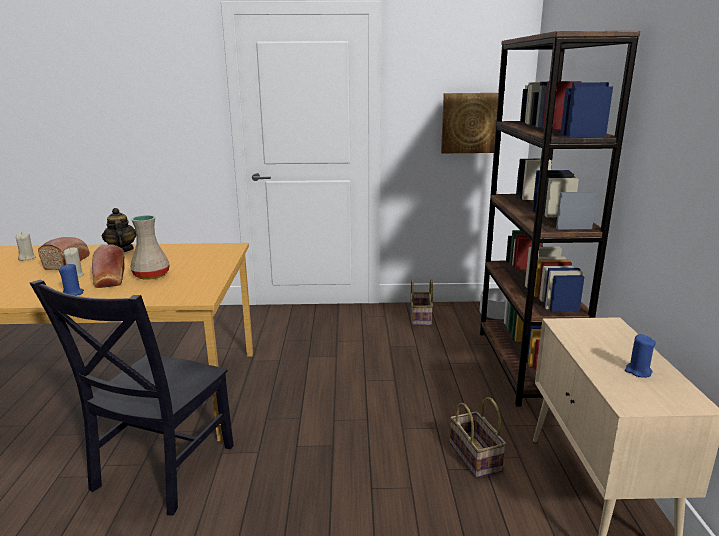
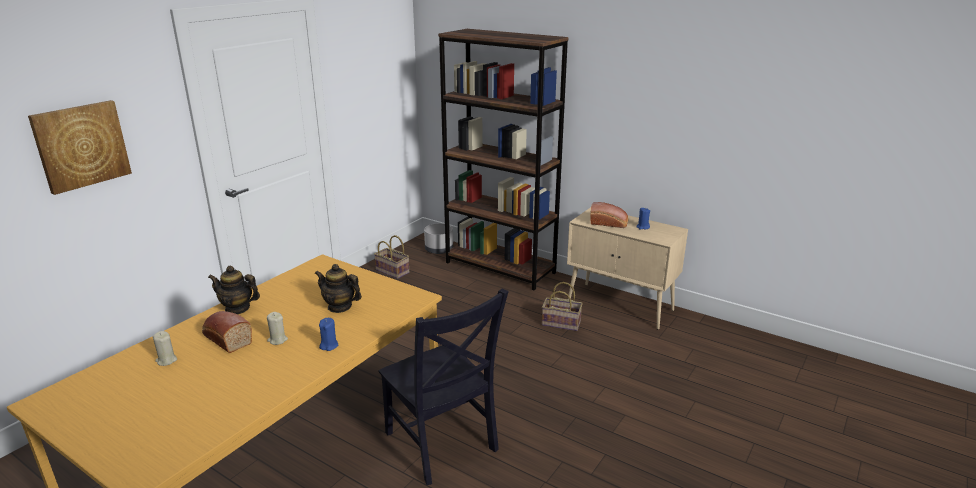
camera: 55 degrees left, 5 degrees up
(110, 279) = (317, 325): bread -> bread (609, 223)
(151, 276) = (339, 307): beige vase -> teapot
(471, 123) = (384, 95): picture -> picture (81, 145)

